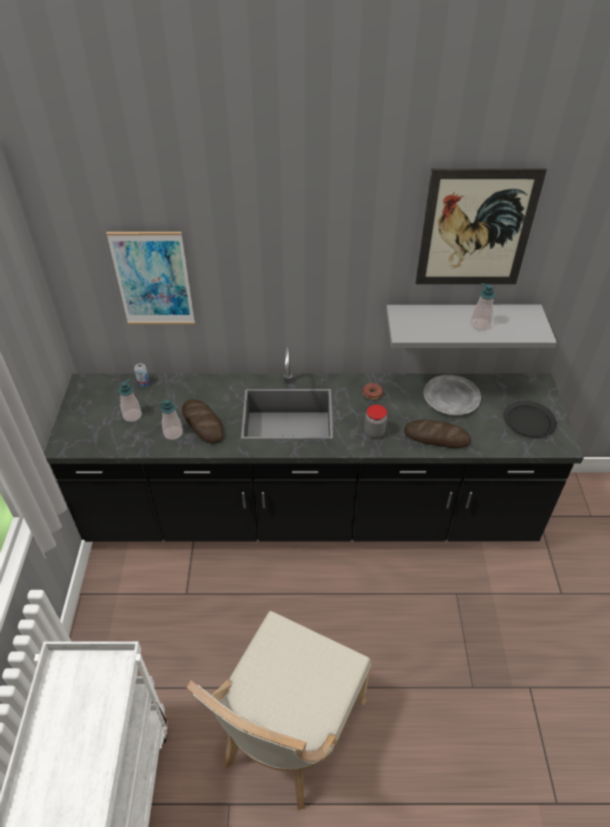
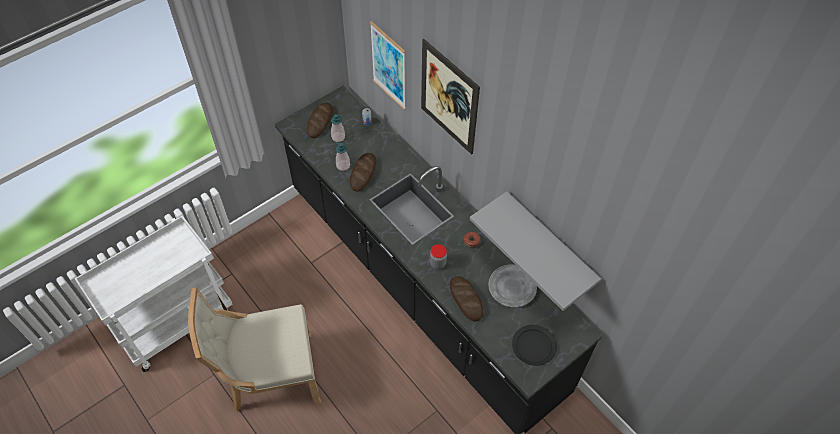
camera: 50 degrees right, 10 degrees up
(93, 418) = (320, 122): none -> bread
(476, 229) = (562, 188): picture -> picture (449, 97)
(480, 325) = (537, 254): soap dispenser -> none

